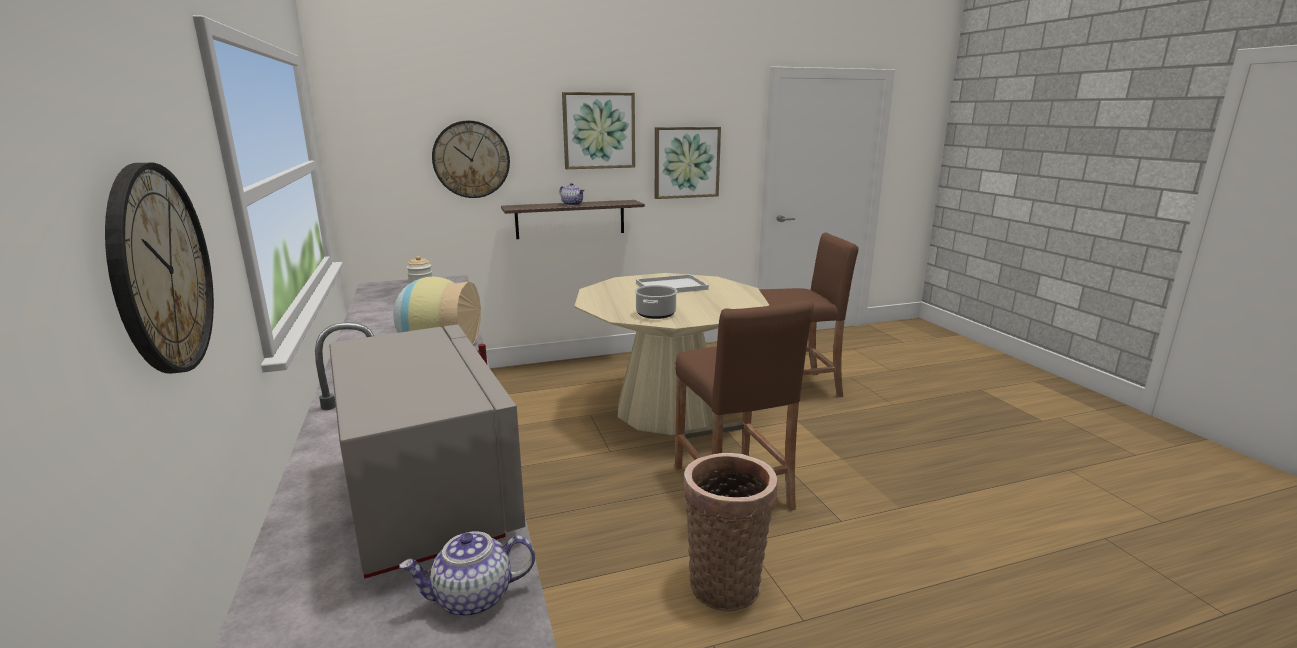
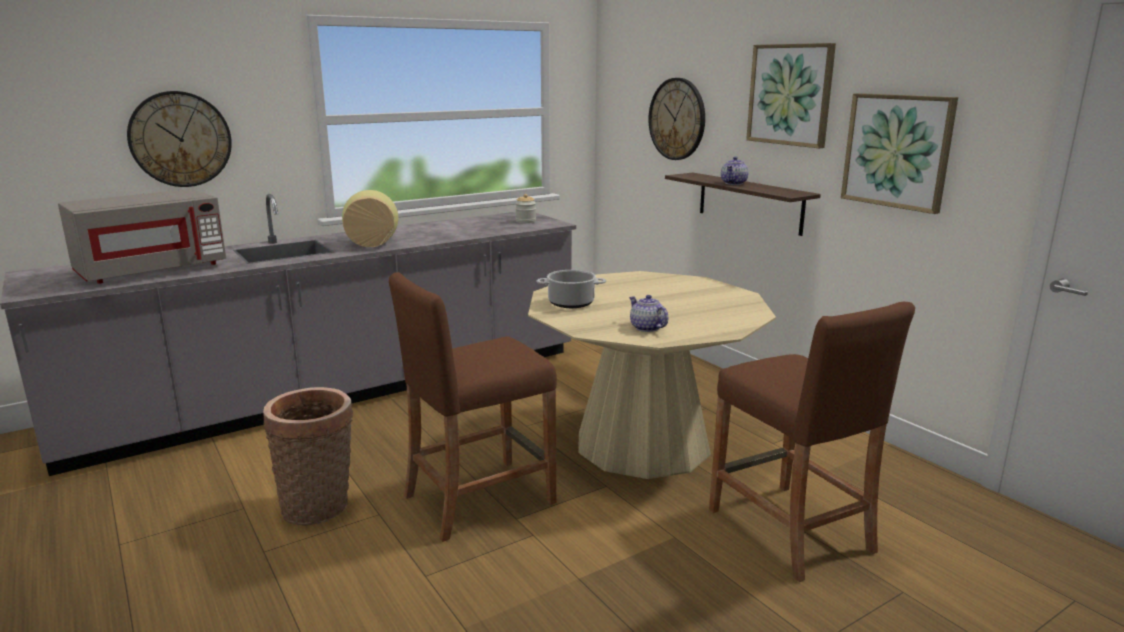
camera: 75 degrees right, 0 degrees up
(472, 599) = (51, 288): teapot -> teapot (646, 328)
(670, 286) = (690, 300): white tray -> none

